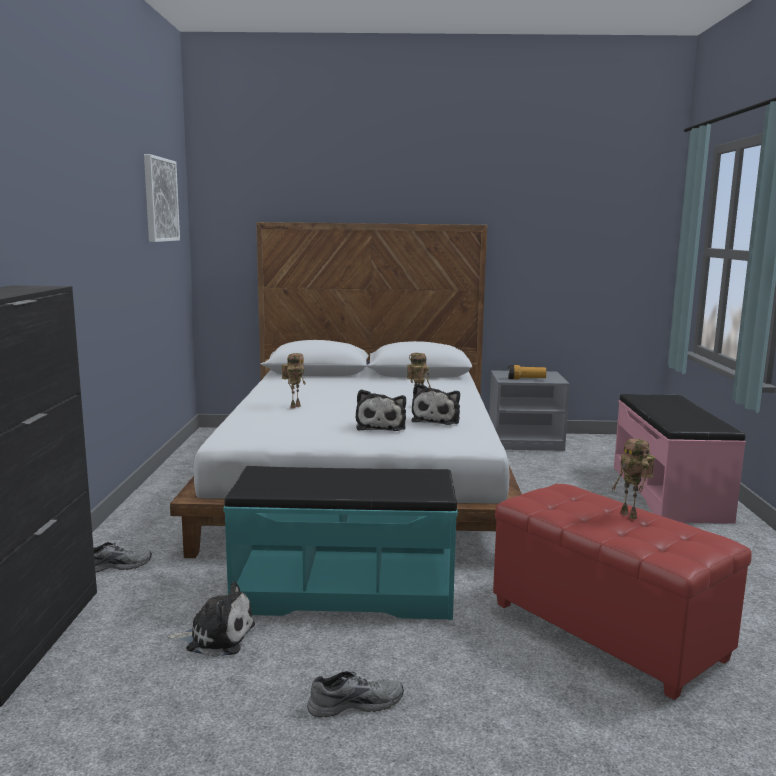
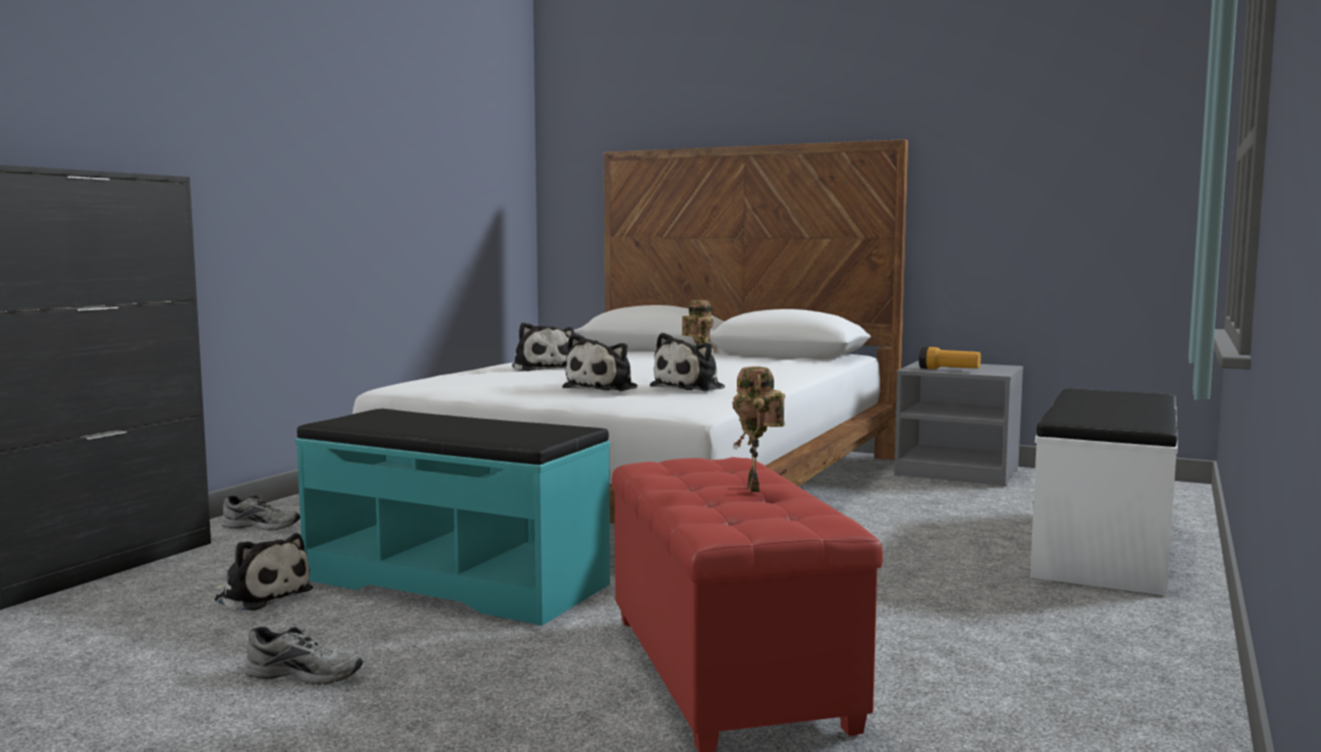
camera: 25 degrees right, 5 degrees down
(160, 200) = (466, 122): picture -> none
(294, 406) = (543, 368): toy robot -> plush toy
(669, 493) = (1107, 548): pink bench -> white bench

